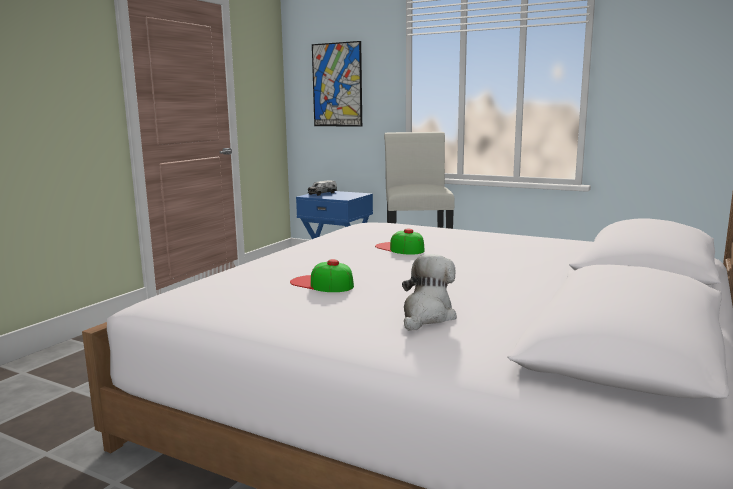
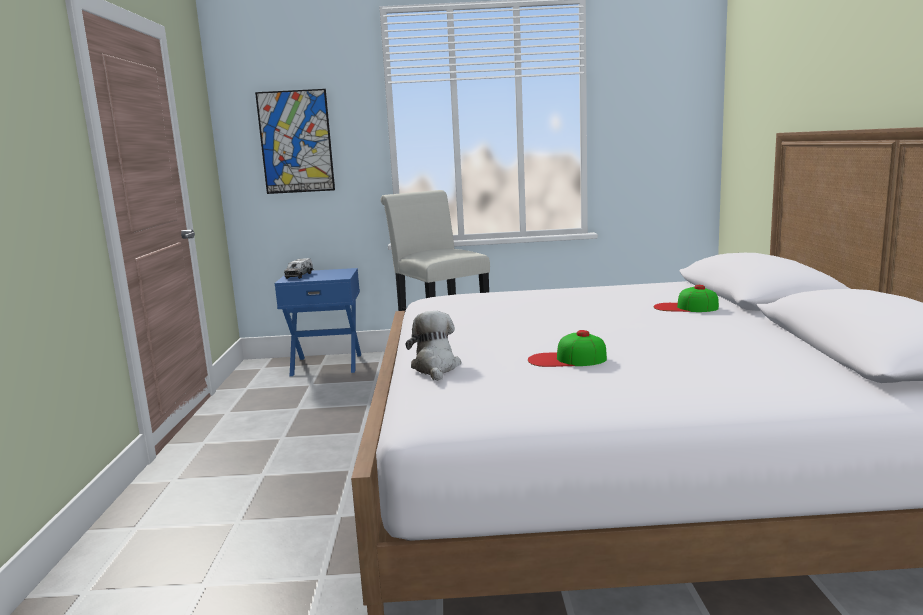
camera: 30 degrees left, 0 degrees up
(399, 248) = (545, 314): cap -> cap (685, 307)
(427, 316) = (725, 364): plush toy -> plush toy (435, 368)

